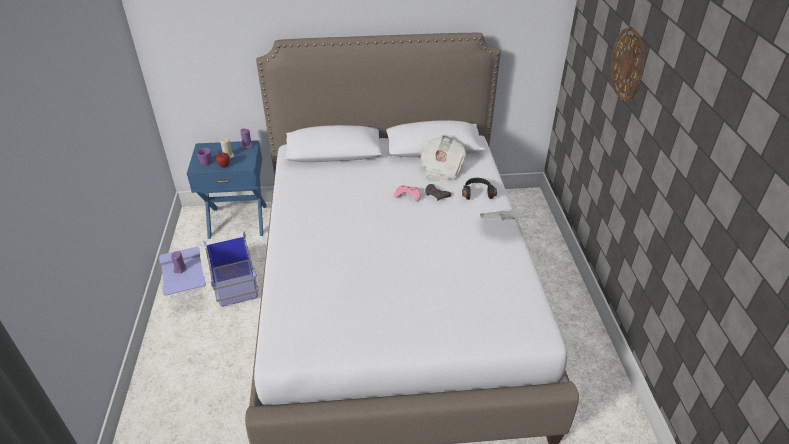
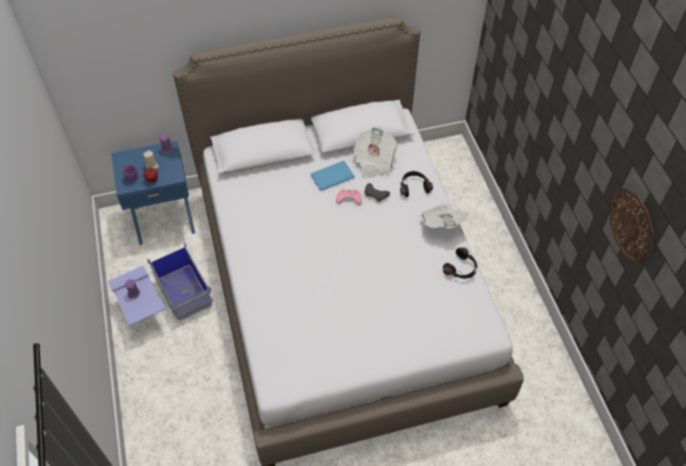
camera: 10 degrees left, 15 degrees up
(394, 176) = (331, 176): none -> blue book
(516, 267) = (461, 268): none -> black headphones
(628, 64) = (549, 70): wall clock -> wall clock (632, 225)

